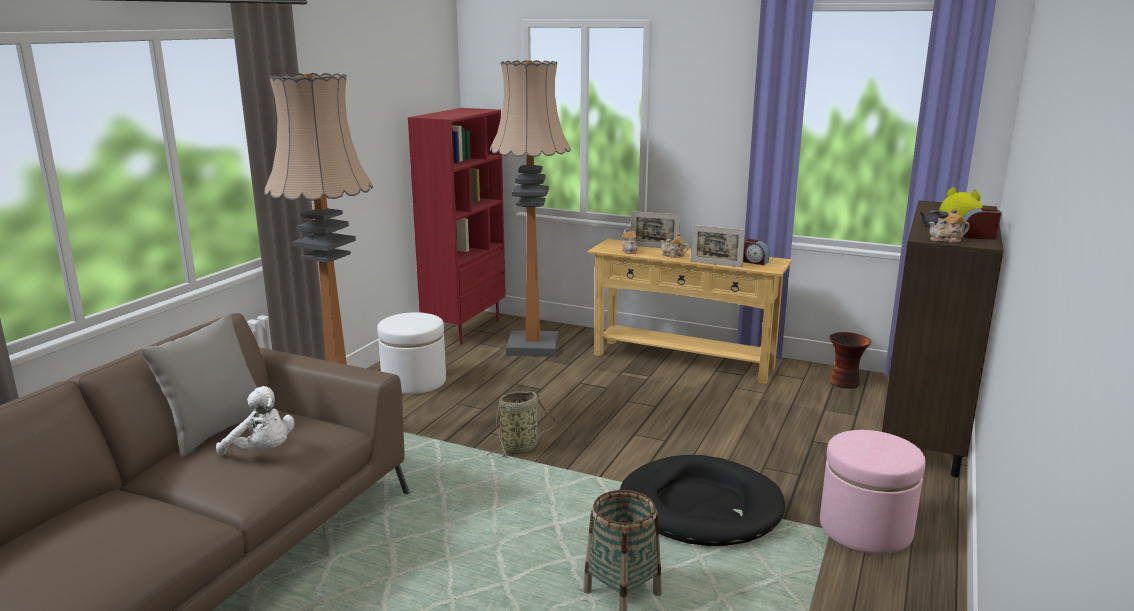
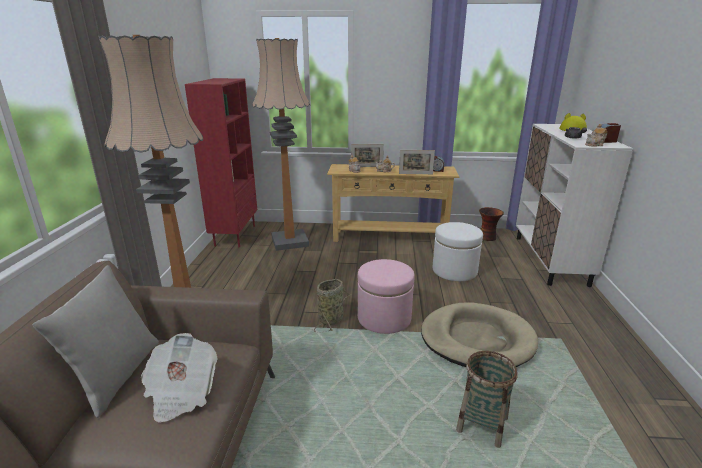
camera: 20 degrees left, 5 degrees up
(262, 452) = (181, 392): white plush toy -> newspaper
(414, 382) = (222, 281): white ottoman -> white ottoman (454, 270)
(700, 507) = (477, 339): black dog bed -> beige dog bed
(865, 529) = (577, 333): pink ottoman -> pink ottoman (384, 318)
(924, 430) = (550, 260): brown cabinet -> white cabinet

